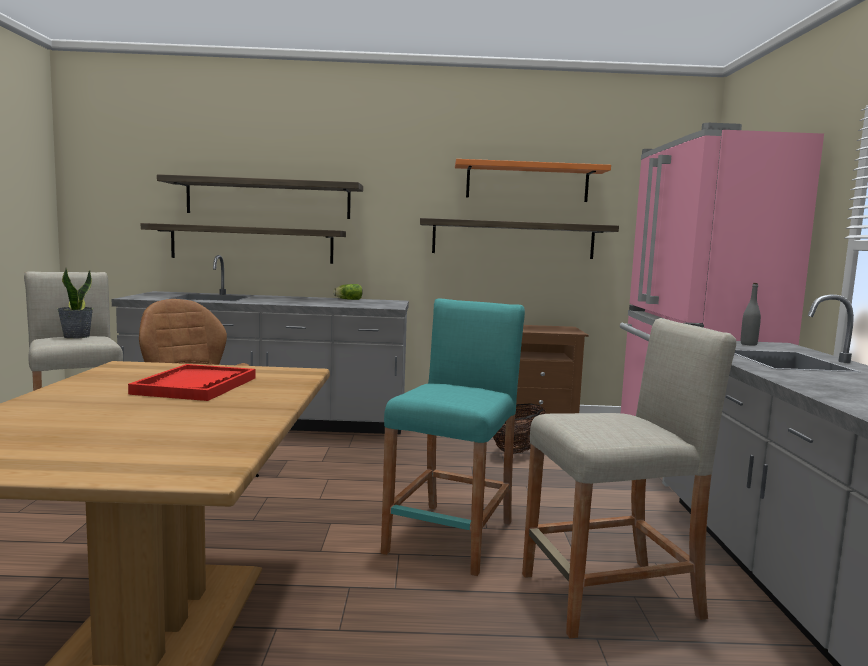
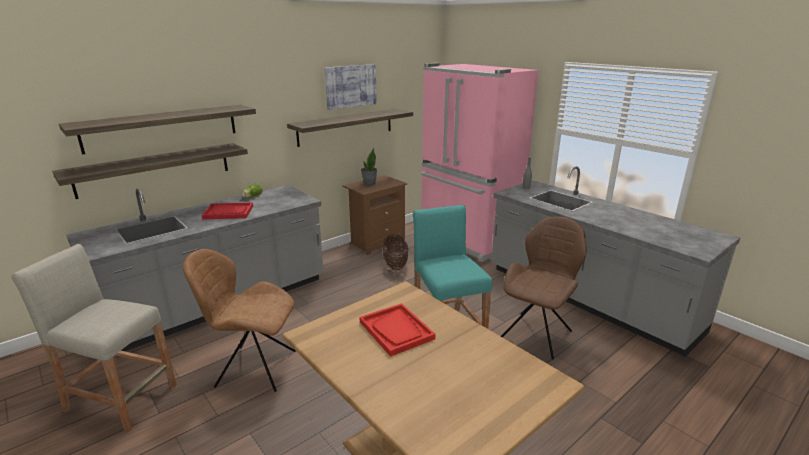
camera: 40 degrees left, 15 degrees up
(76, 336) = (100, 312): potted plant -> potted plant (369, 183)
(296, 301) = (228, 212): none -> red tray
(527, 182) = (350, 86): orange shelf -> picture
(610, 596) = (537, 333): beige stool -> brown chair

